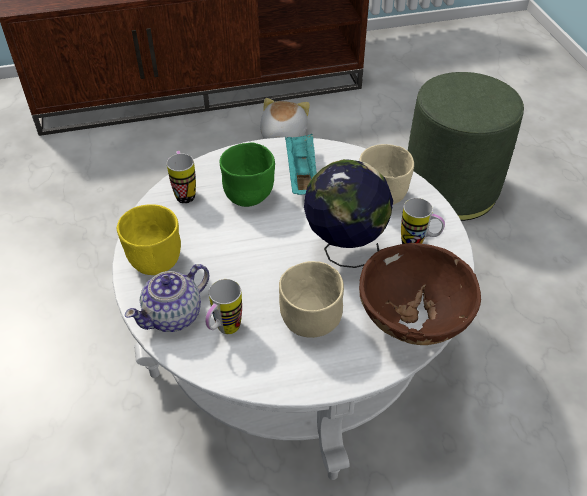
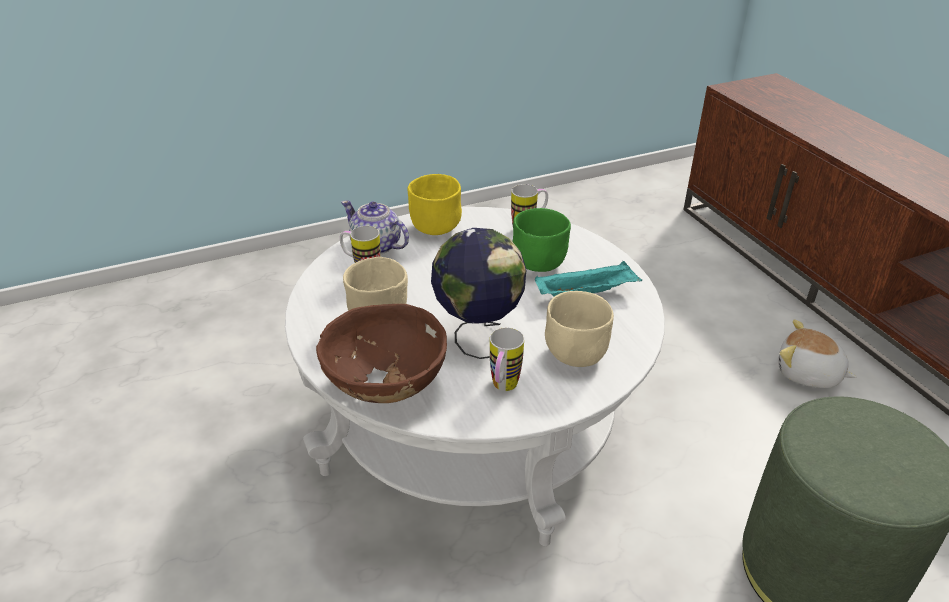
camera: 80 degrees right, 10 degrees down
(282, 135) = (808, 374): plush toy -> plush toy turned 150 degrees counterclockwise

